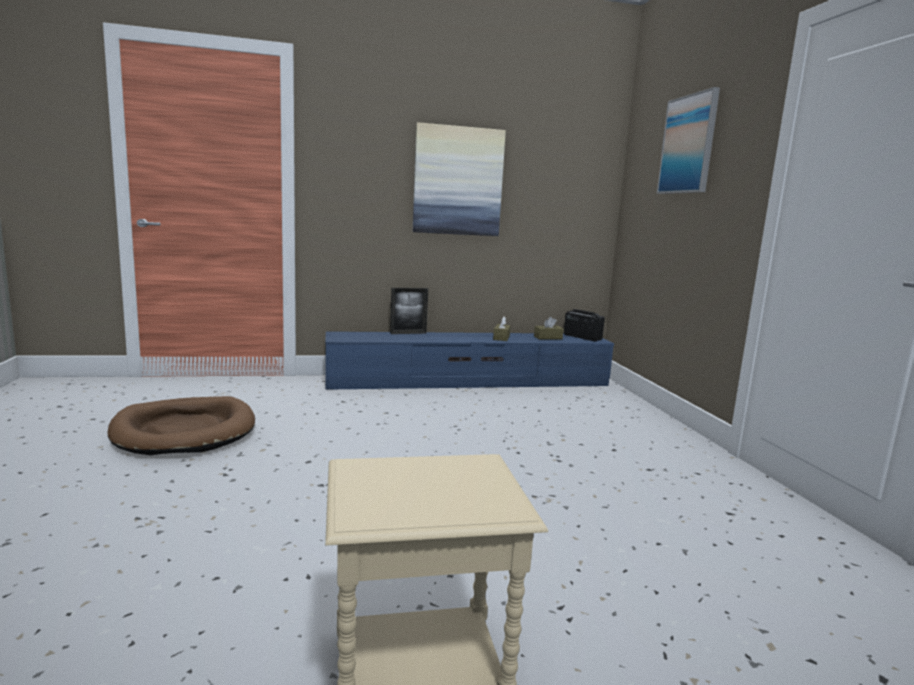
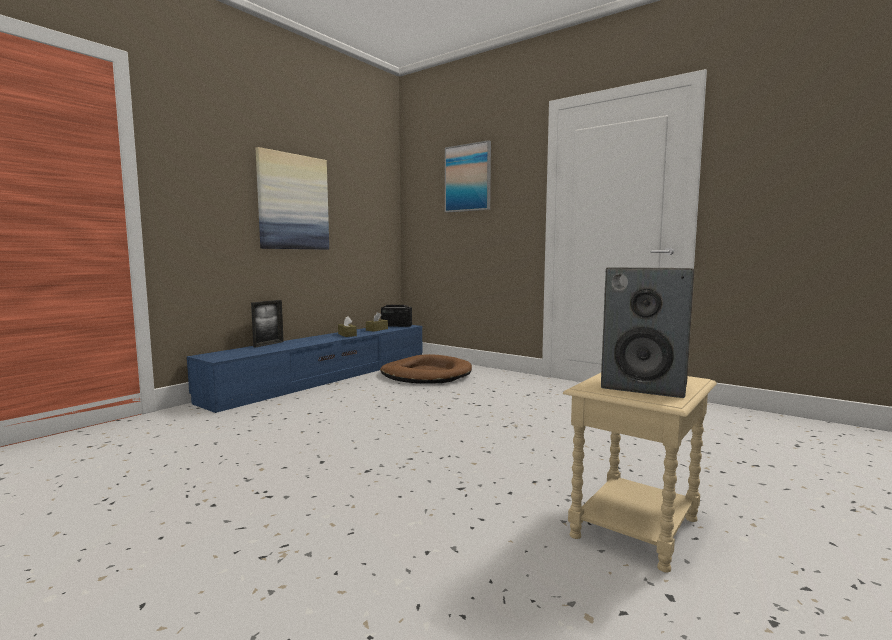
camera: 40 degrees left, 5 degrees down
(185, 431) = (139, 485): brown dog bed -> brown dog bed (426, 374)
(410, 491) = (645, 386): none -> speaker

